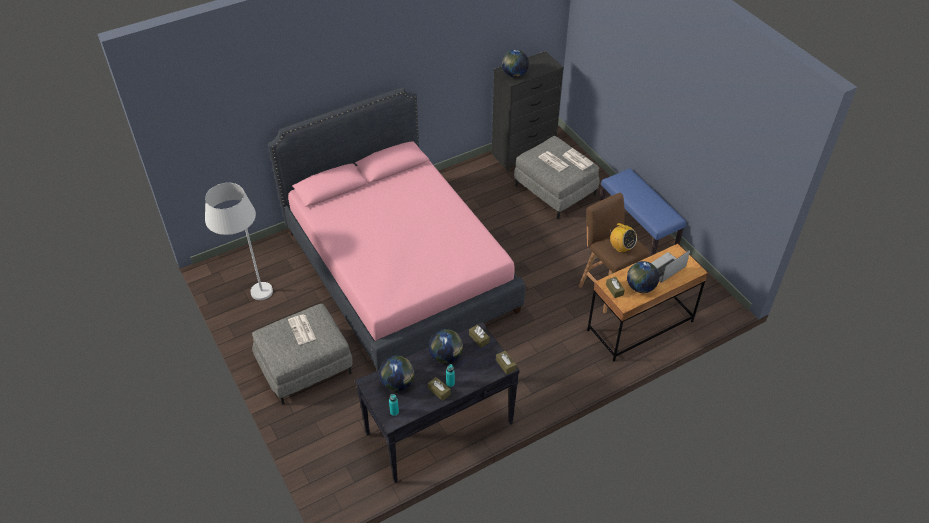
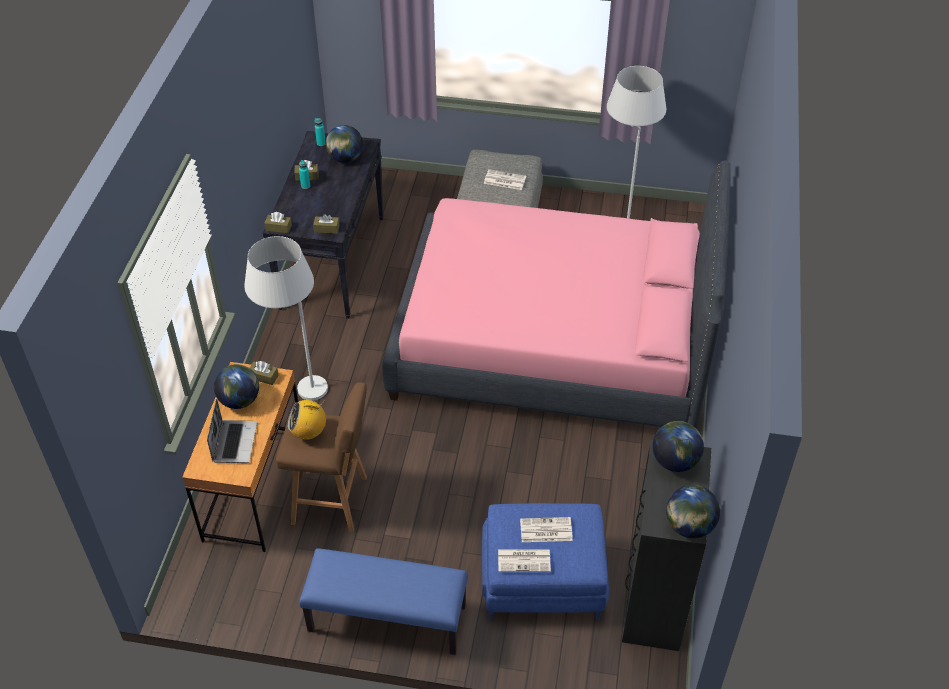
camera: 130 degrees right, 0 degrees up
(446, 356) = (335, 198): globe -> globe (689, 526)
(555, 190) = (542, 579): grey ottoman -> blue ottoman
(565, 355) = (298, 397): none -> white floor lamp

